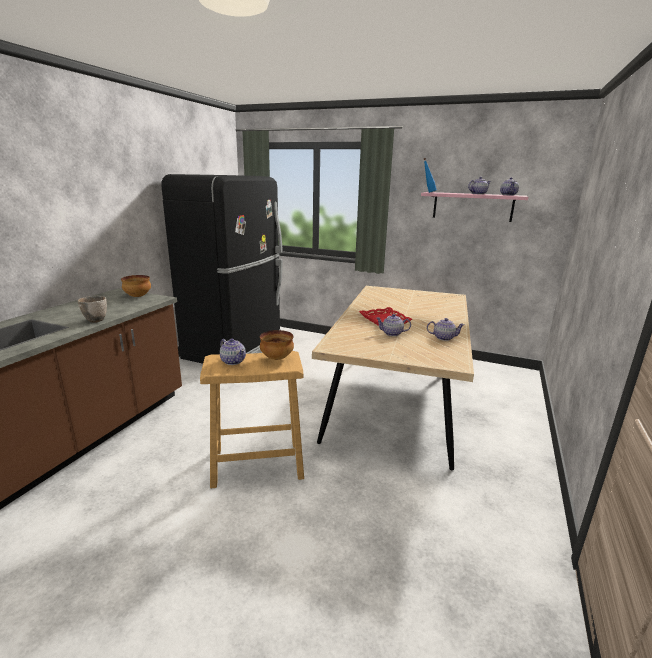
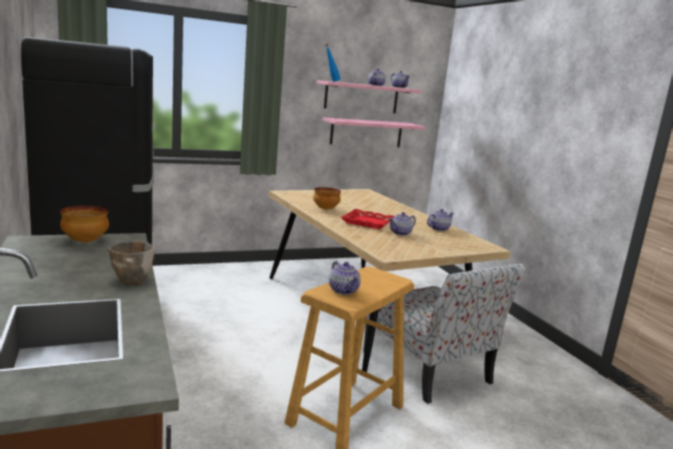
camera: 45 degrees left, 5 degrees down
(233, 361) = (343, 290): teapot -> teapot turned 60 degrees clockwise
(276, 358) = (370, 277): bowl -> bowl (325, 209)
(373, 463) = (428, 369): none -> chair
(477, 241) = (366, 133): none -> pink shelf

